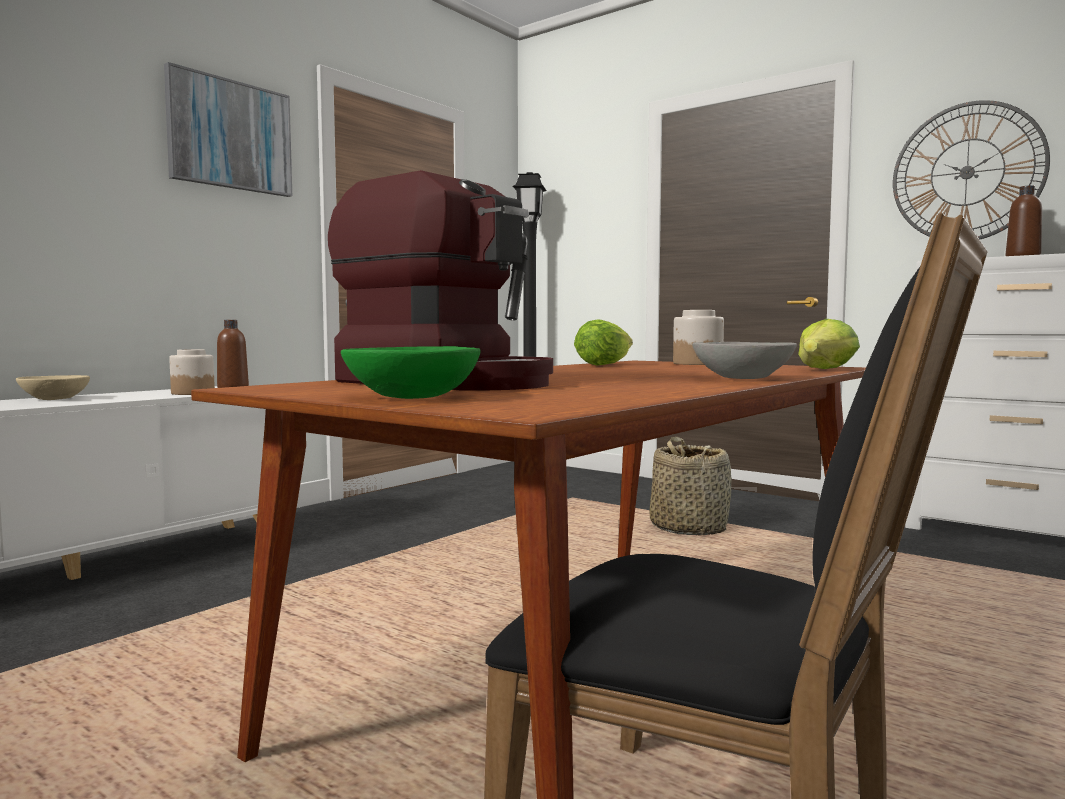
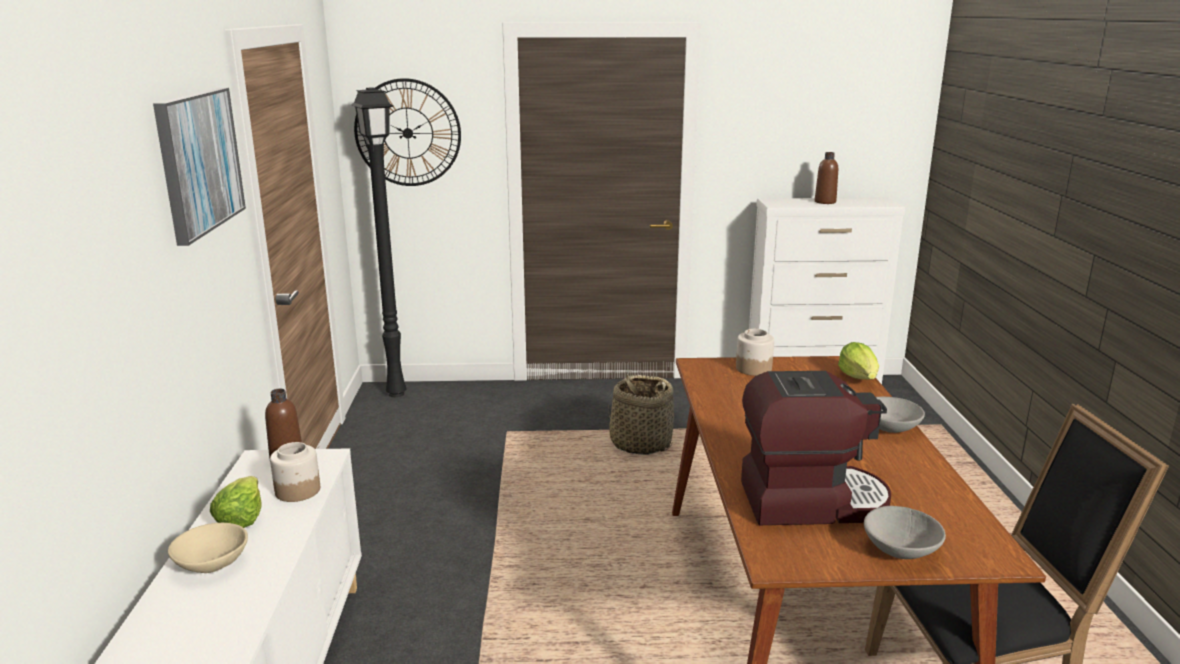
camera: 40 degrees left, 15 degrees up
(413, 397) = (901, 550): green bowl -> grey bowl
(604, 364) = (715, 391): lettuce -> lettuce (241, 518)
(967, 172) = (782, 129): wall clock -> wall clock (408, 133)

